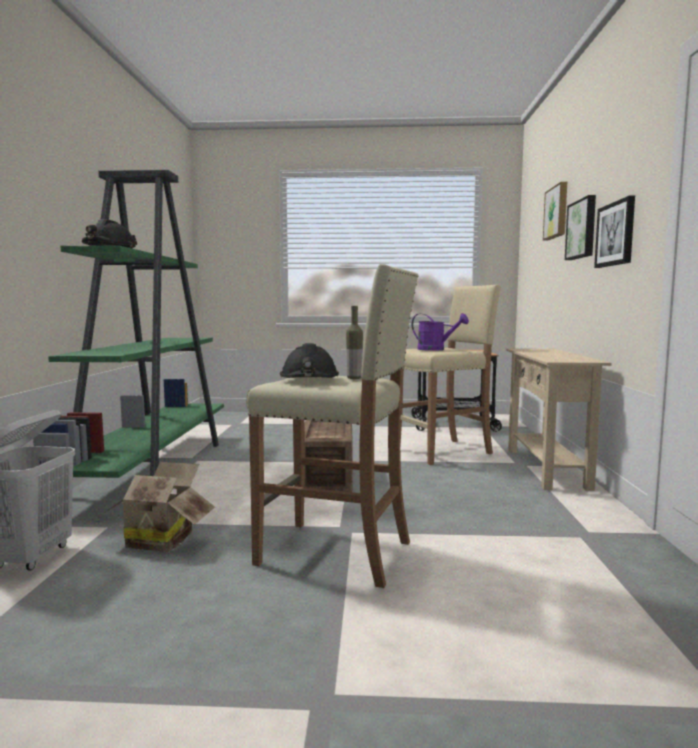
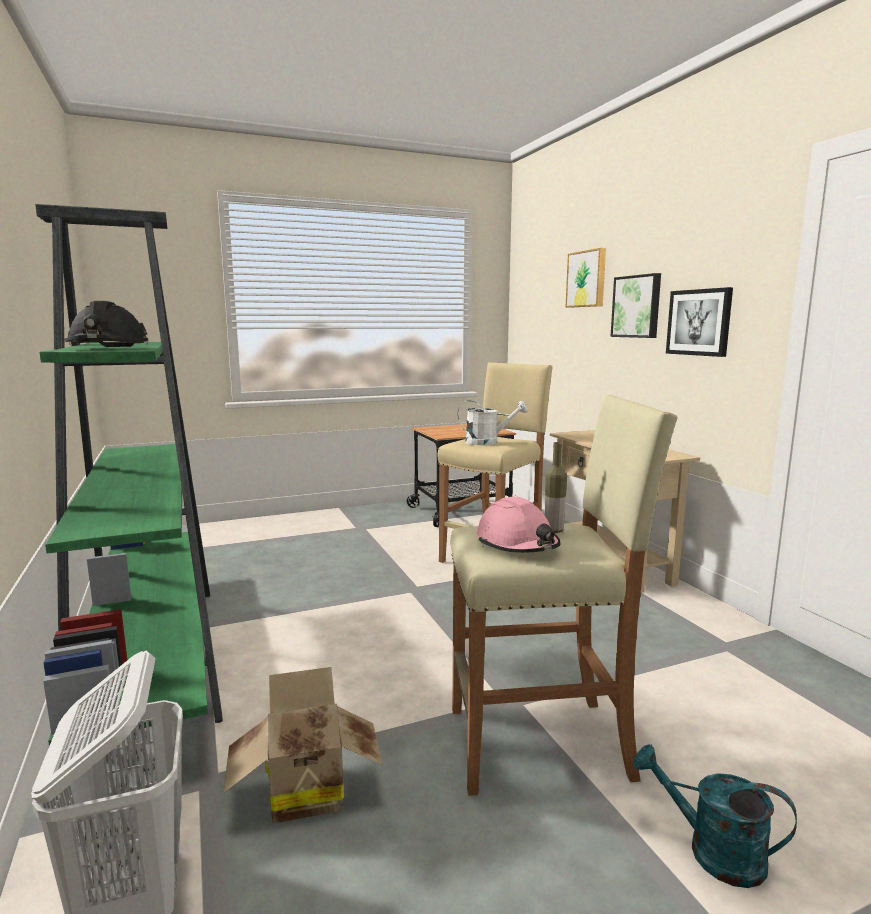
camera: 25 degrees left, 5 degrees up
(309, 380) = (517, 545): black hard hat -> pink hard hat
(329, 475) = (406, 618): crate -> none
(387, 635) = (712, 852): none -> turquoise watering can
(436, 349) = (488, 442): purple watering can -> white watering can

